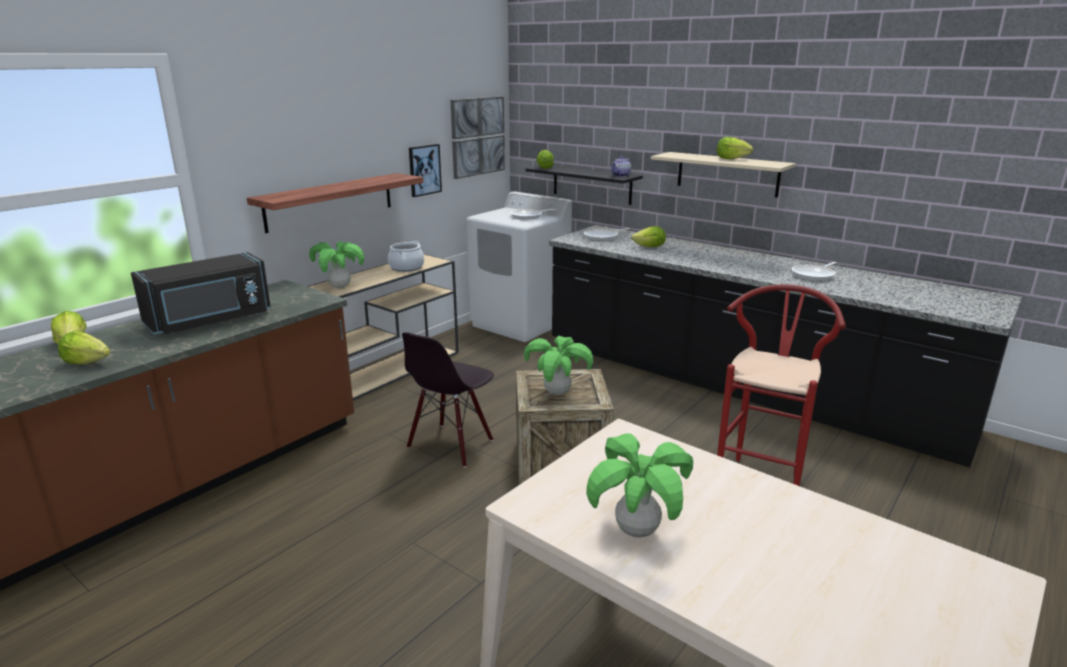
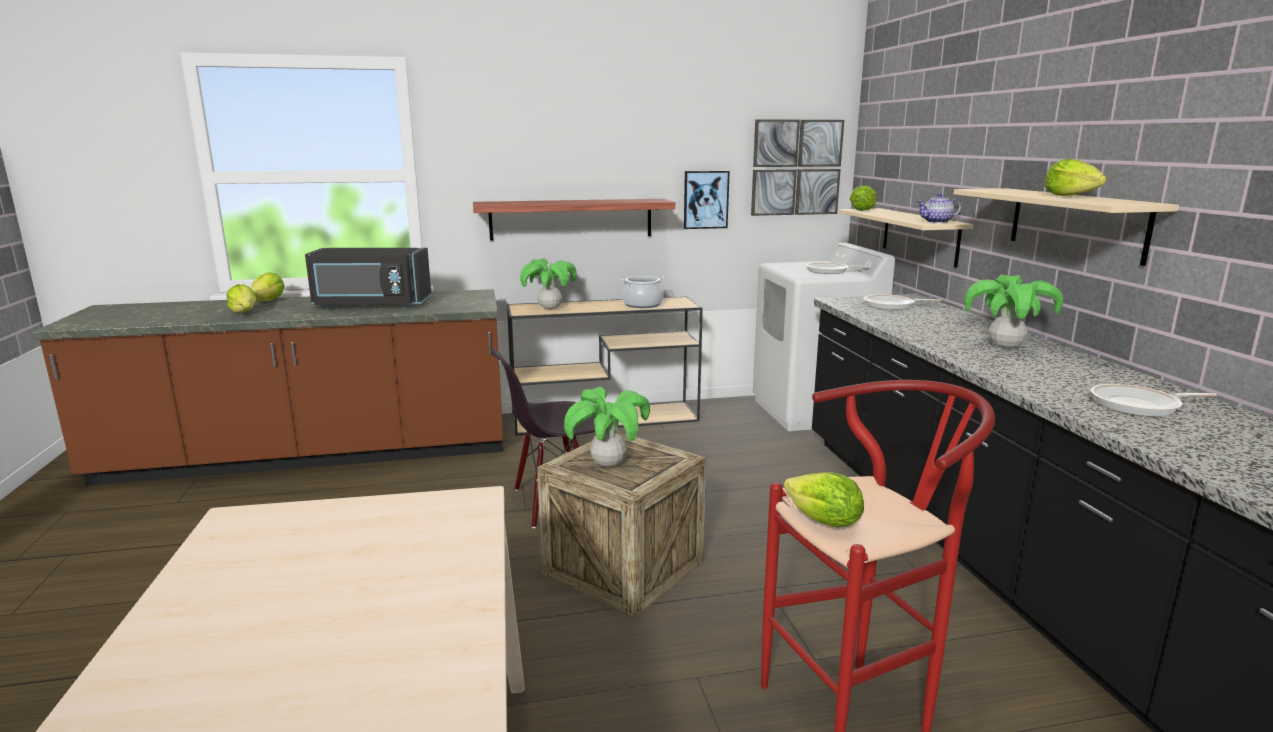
camera: 40 degrees right, 5 degrees down
(591, 184) = (920, 236): black shelf -> beige shelf
(636, 531) = (243, 593): potted plant -> potted plant (1005, 346)
(650, 247) = (931, 325): lettuce -> lettuce (824, 522)

